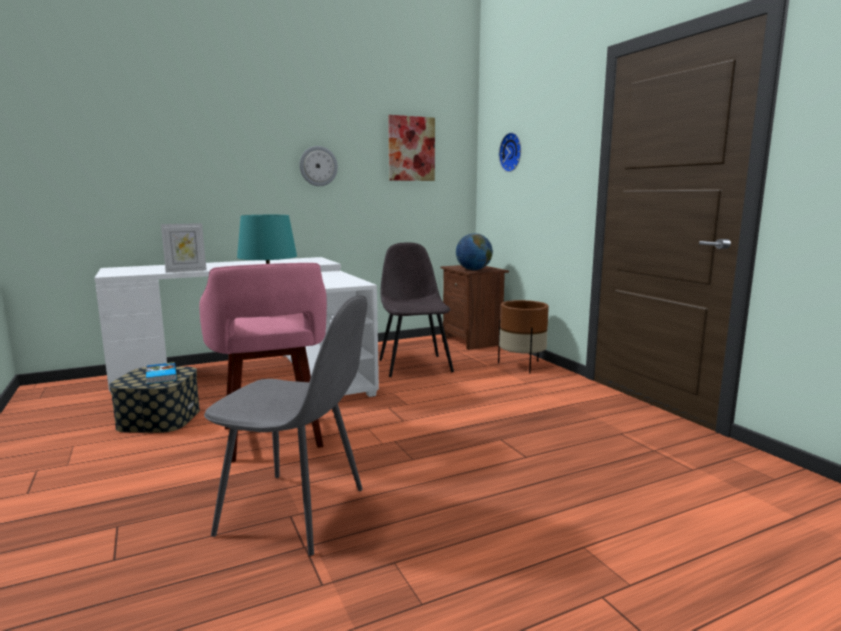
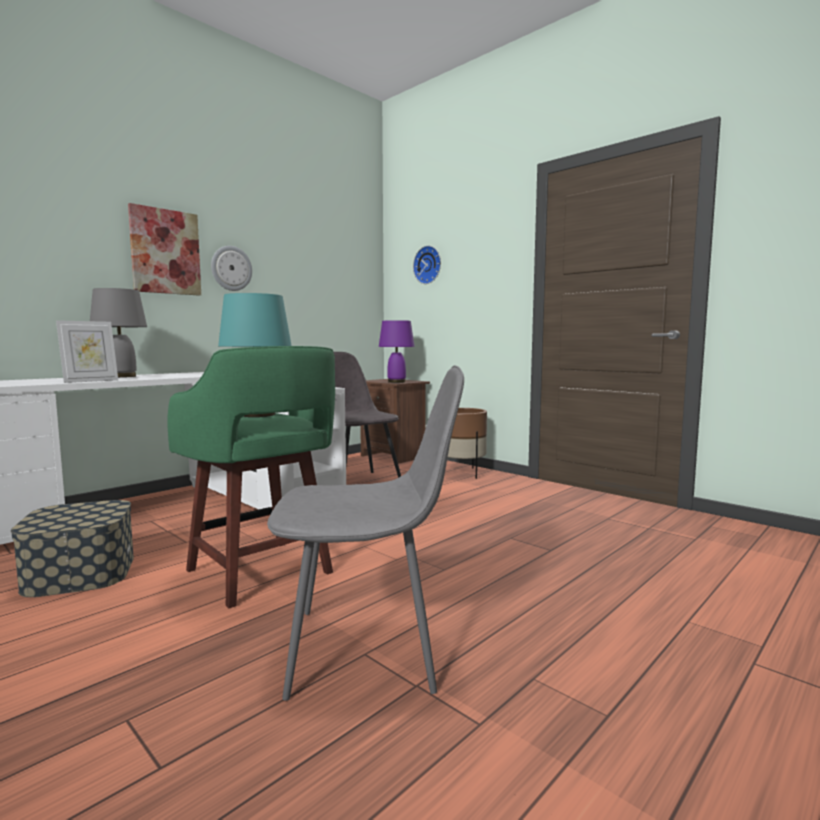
camera: 20 degrees left, 5 degrees down
(160, 376) = (84, 513): book -> none
(218, 264) = (121, 376): none -> grey table lamp
(272, 438) = (262, 573): pink stool -> green stool
(411, 149) = (324, 258): picture -> picture (165, 252)
(473, 270) = (396, 382): globe -> purple table lamp

